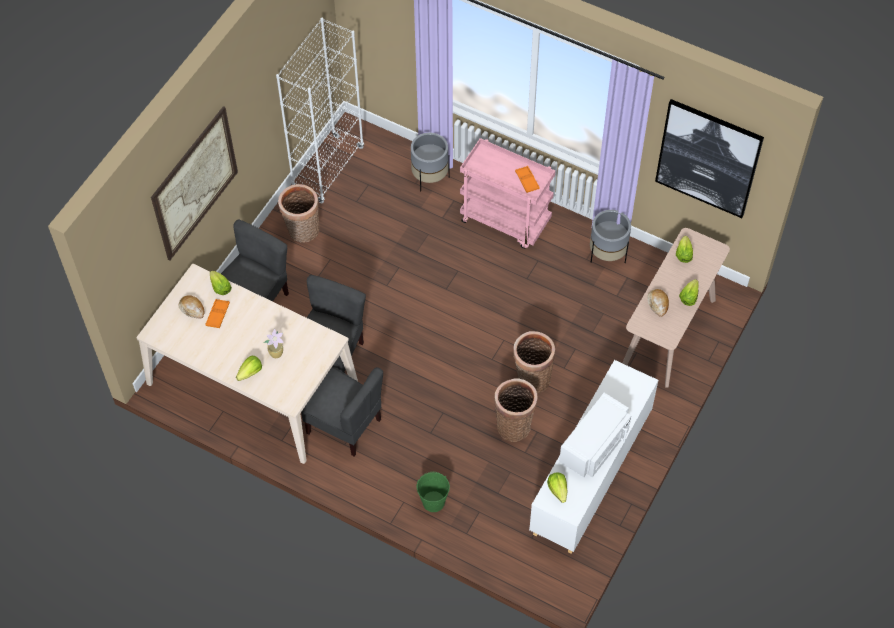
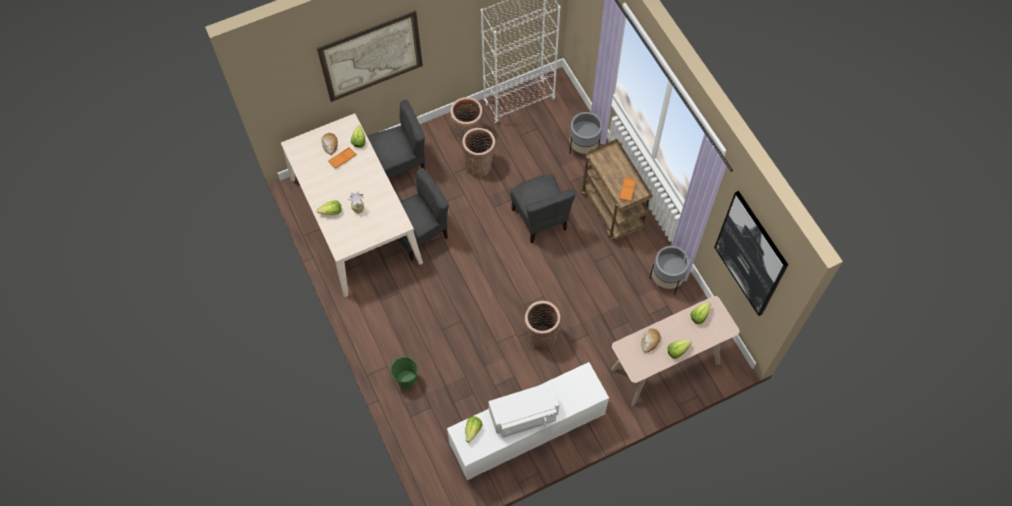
camera: 35 degrees right, 5 degrees up
(345, 425) = (391, 288): grey chair -> grey chair (540, 219)
(506, 221) = (613, 211): pink cart -> brown cart
(514, 425) = (502, 361): basket -> basket (479, 165)

